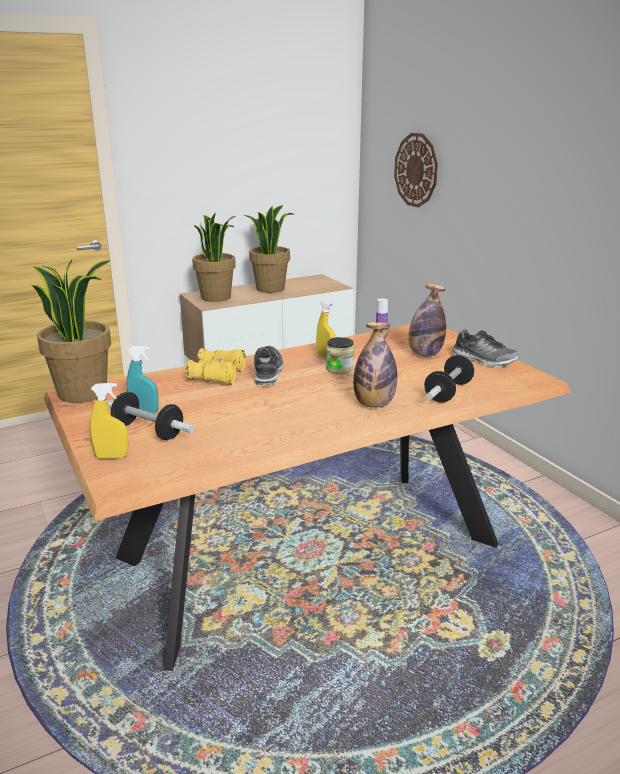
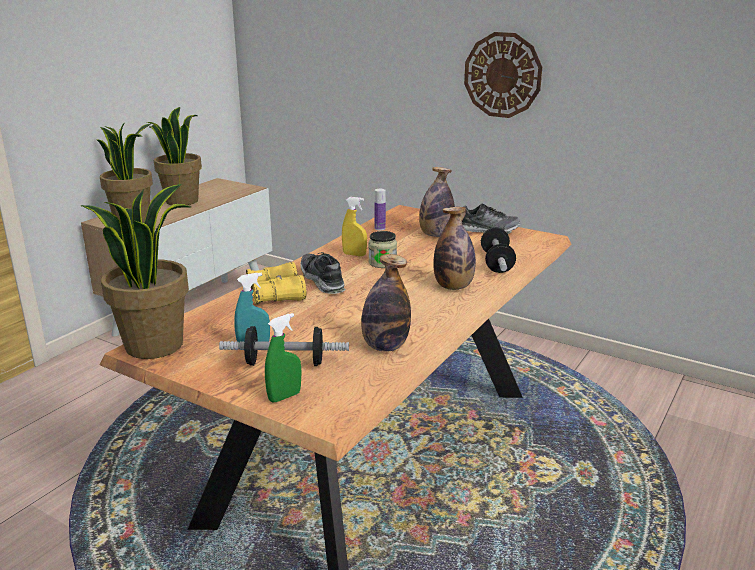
camera: 30 degrees left, 0 degrees up
(112, 457) = (284, 396): yellow spray bottle -> green spray bottle
(240, 440) = (385, 346): none -> bottle
(416, 170) = (319, 59): wall clock -> wall clock (502, 75)

